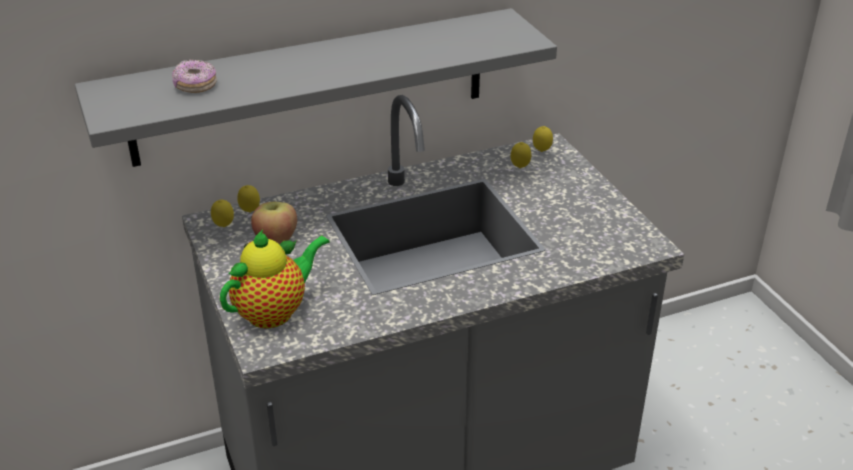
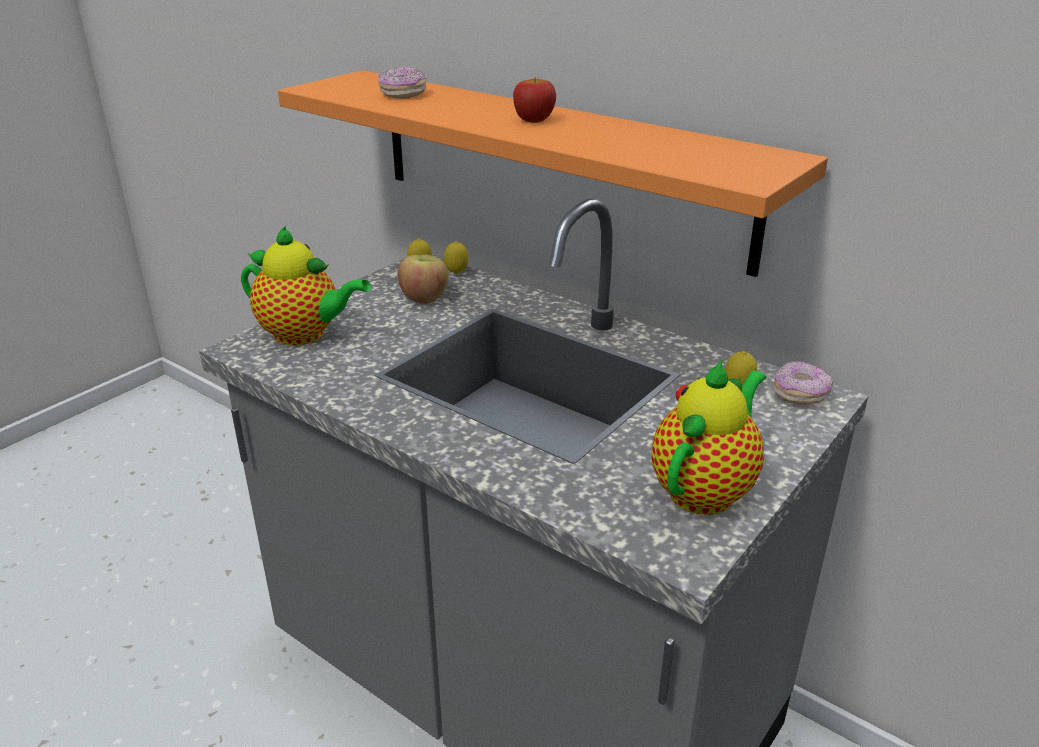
camera: 60 degrees right, 5 degrees down
(311, 87) = (555, 165): grey shelf -> orange shelf
(337, 60) = (534, 120): none -> apple
(541, 151) = (800, 395): lemon -> donut
(602, 217) = (705, 489): none -> teapot

